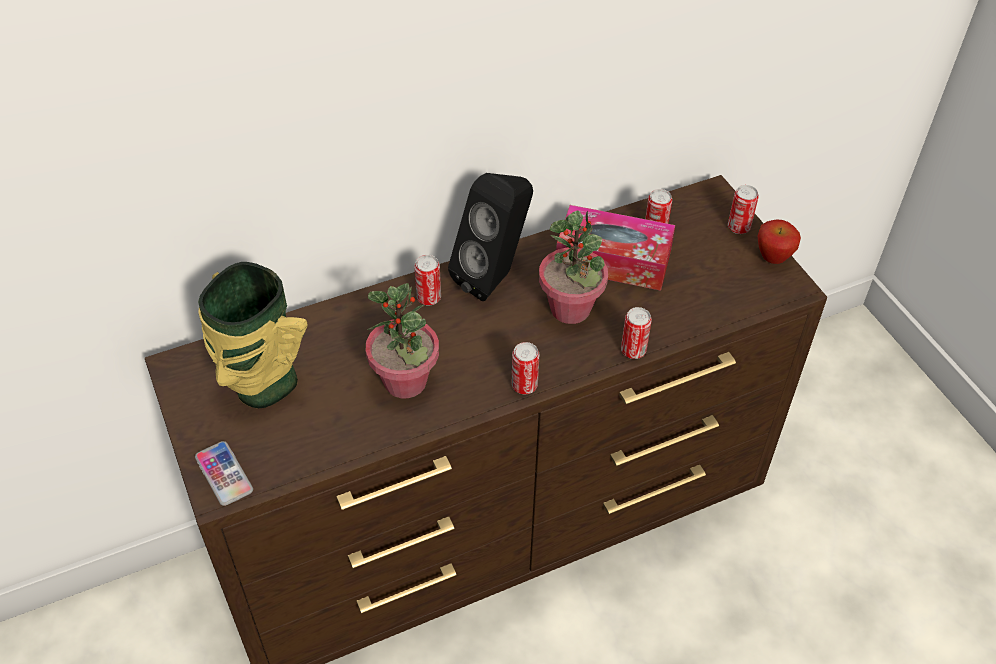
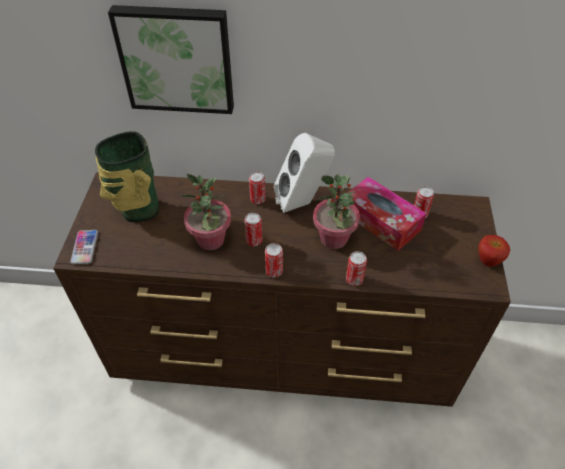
camera: 30 degrees right, 0 degrees up
(274, 128) = (177, 59): none -> picture
(495, 277) = (303, 203): black speaker -> white speaker
(738, 227) = (477, 233): can -> can (254, 241)

